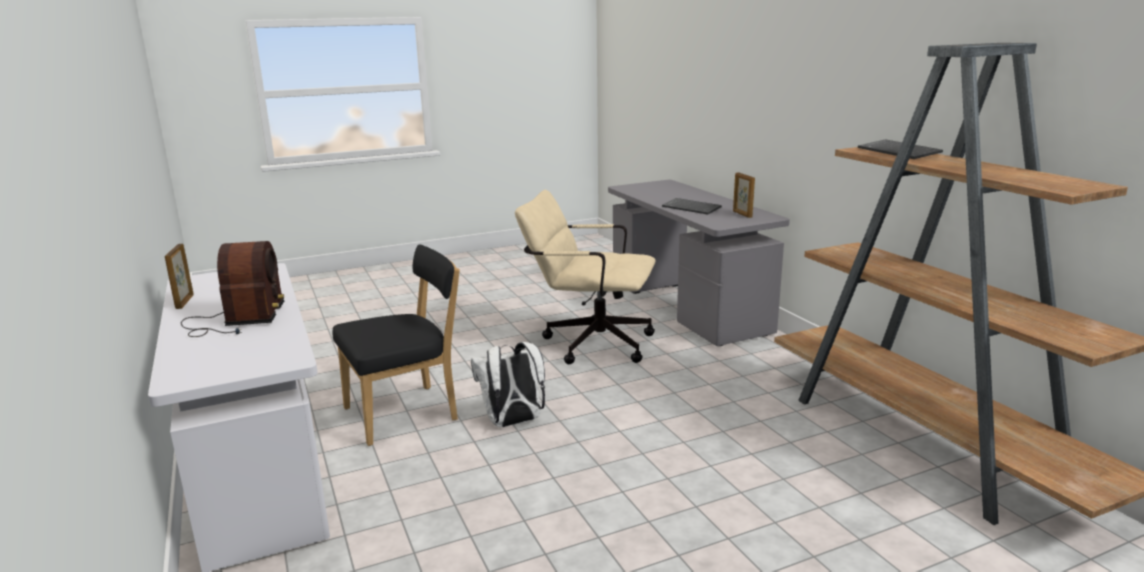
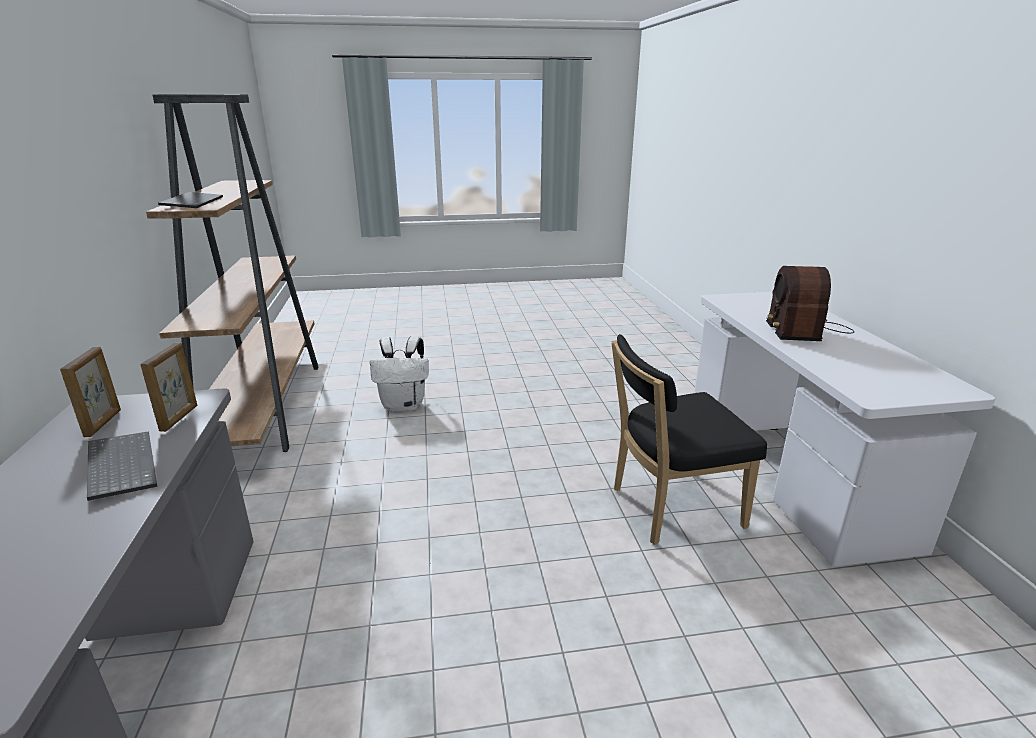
camera: 165 degrees left, 5 degrees up
(184, 302) = (896, 355): picture frame -> picture frame (180, 418)
(513, 422) = (559, 476): white backpack -> white backpack (404, 405)
(589, 342) = (404, 602): beige office chair -> none

